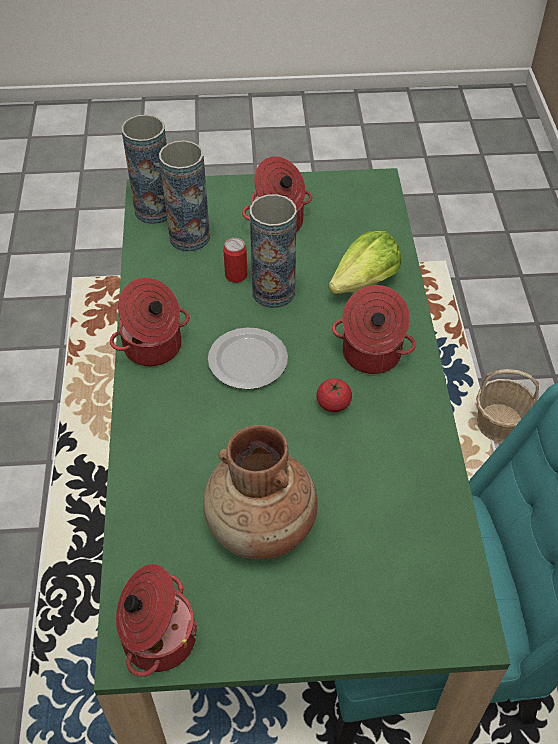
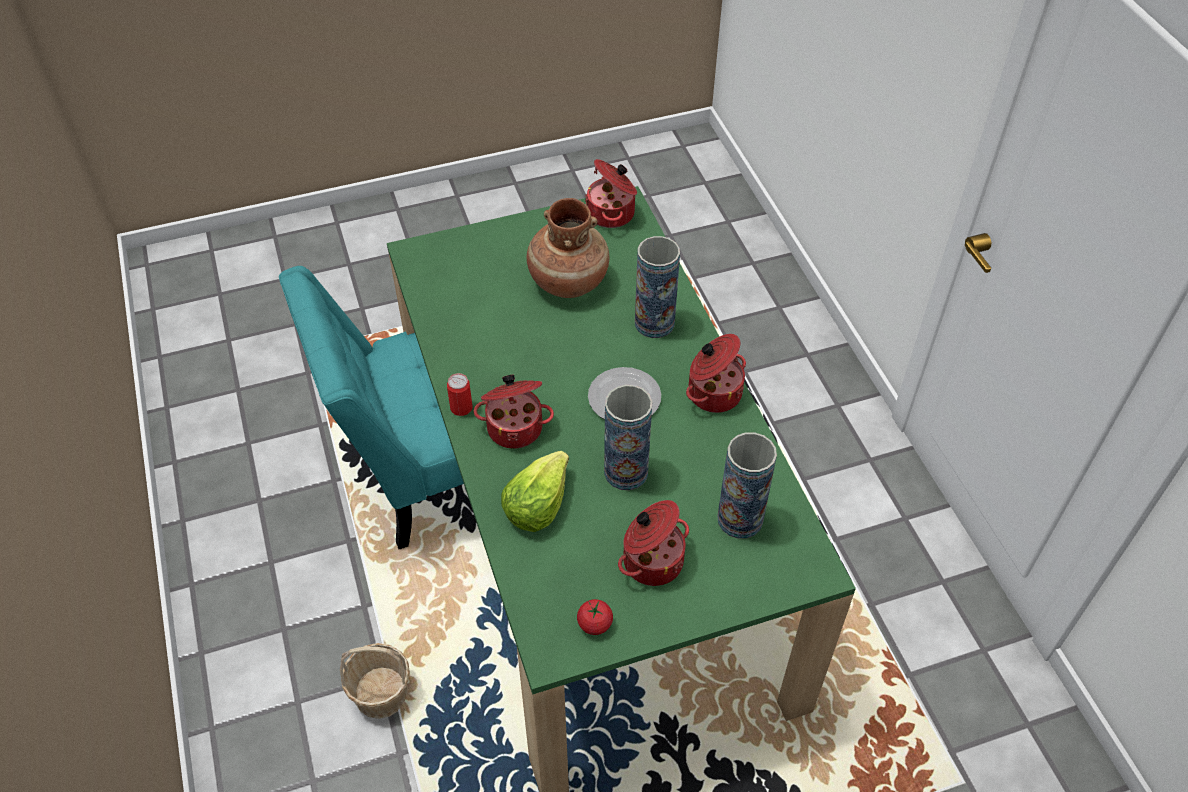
camera: 165 degrees right, 0 degrees up
(154, 210) = (796, 547): vase -> vase (654, 323)
(236, 275) = (670, 482): can -> can (461, 407)
(333, 404) = (538, 376): tomato -> tomato (595, 624)

